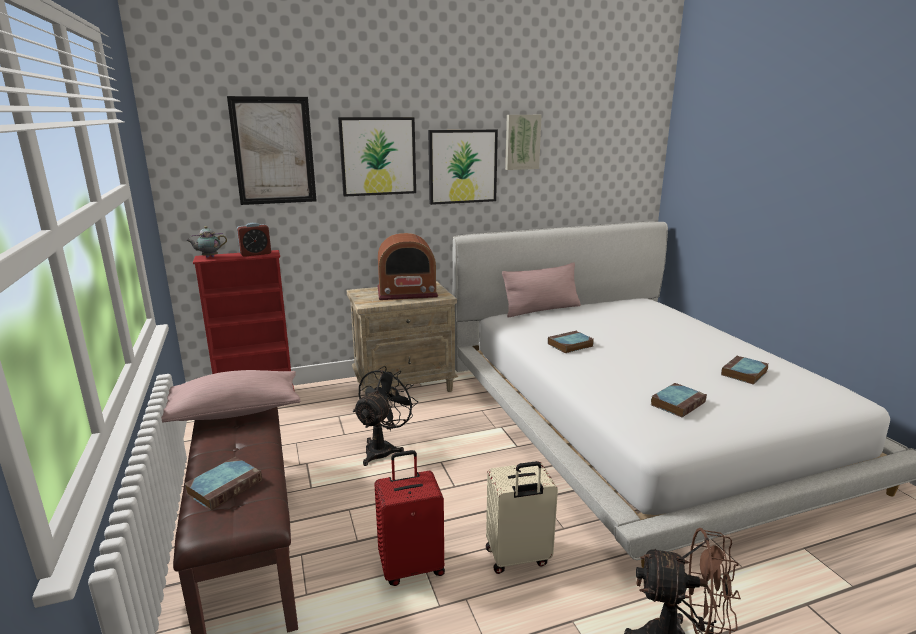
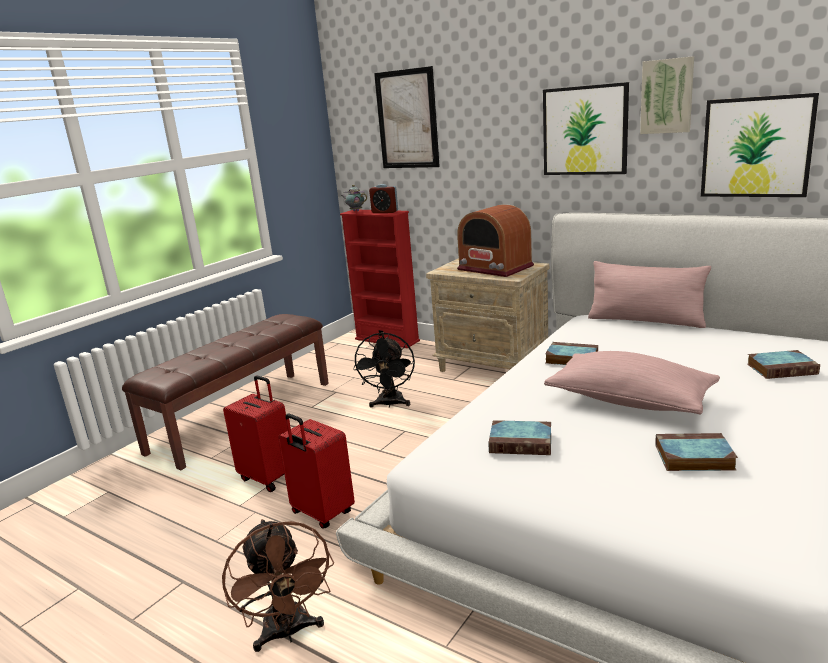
camera: 55 degrees right, 0 degrees up
(225, 486) = (186, 360): book -> book (782, 369)
(234, 412) = (270, 326): pink pillow -> pink pillow (630, 401)
(378, 156) = (493, 121): picture -> picture (756, 147)
(383, 448) = (390, 404): black fan -> black fan turned 105 degrees clockwise
(517, 558) = (321, 514): beige suitcase -> red suitcase

